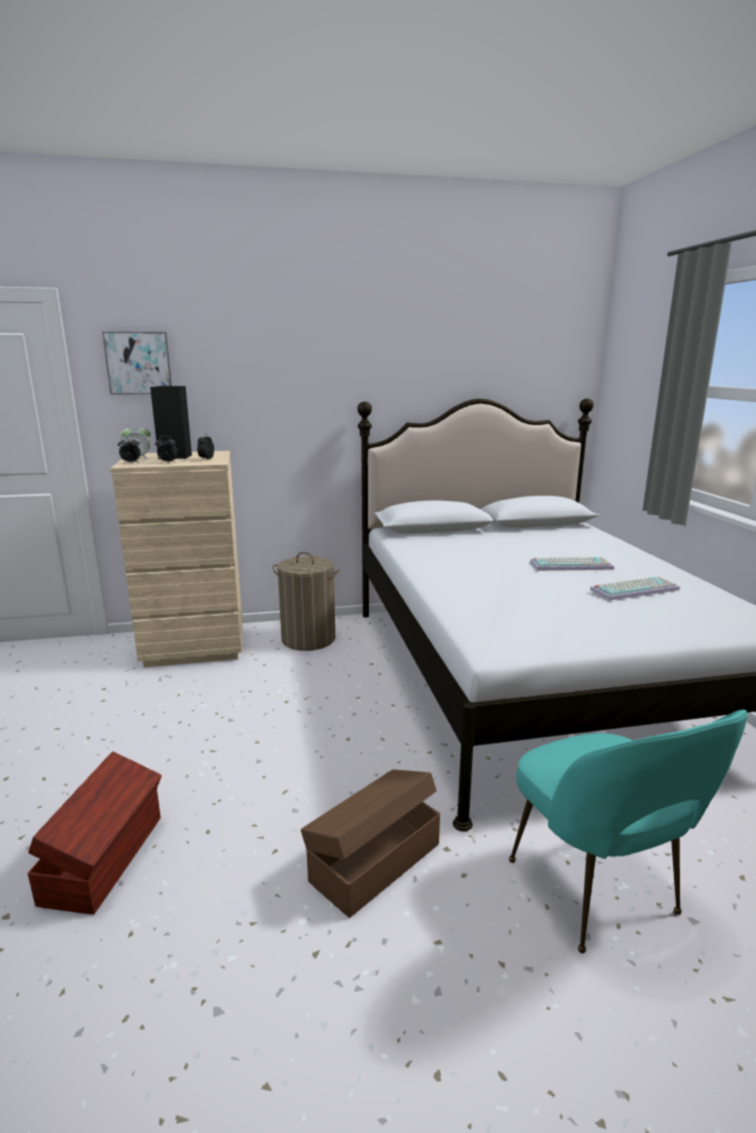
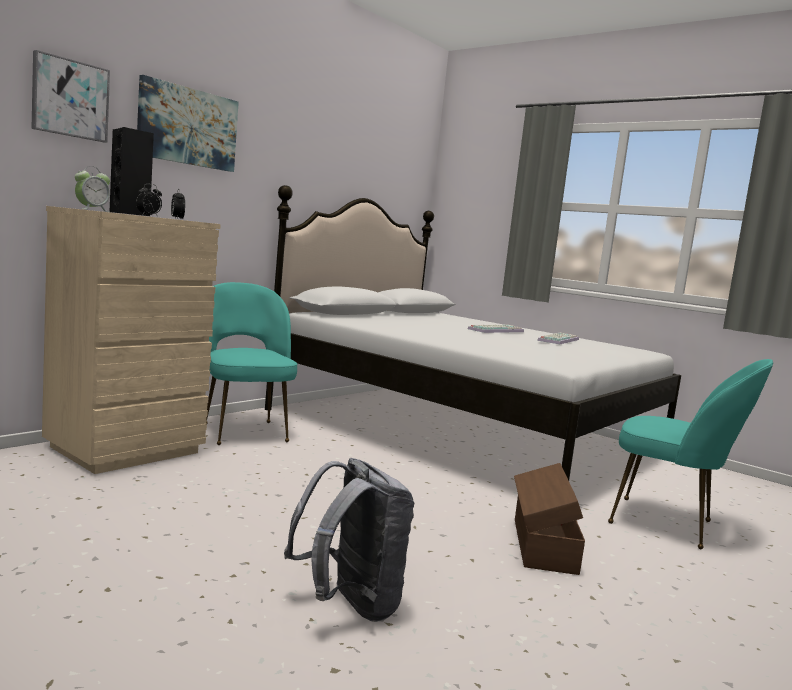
camera: 40 degrees left, 10 degrees down
(106, 858) = (349, 605): brown storage box -> grey backpack
(130, 463) = (106, 211): alarm clock -> none
(251, 363) = (188, 126): none -> picture
(308, 639) = (243, 430): laundry basket -> turquoise chair

